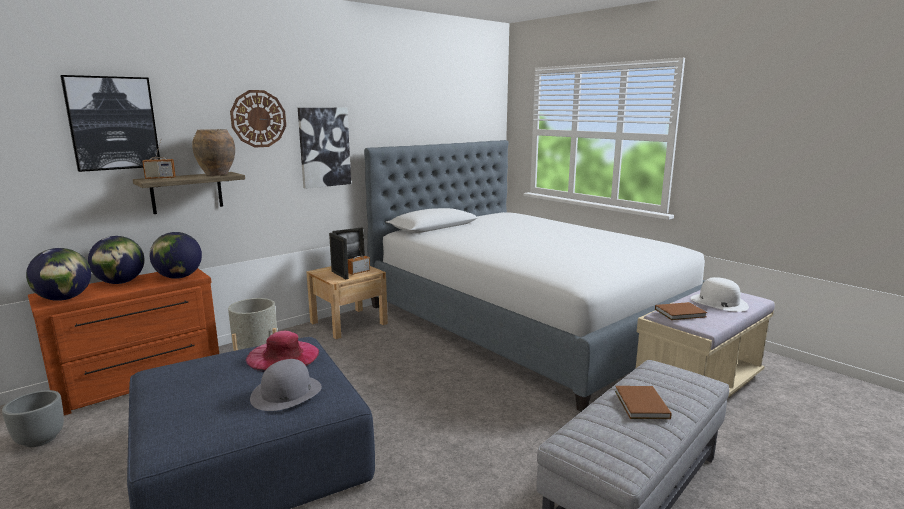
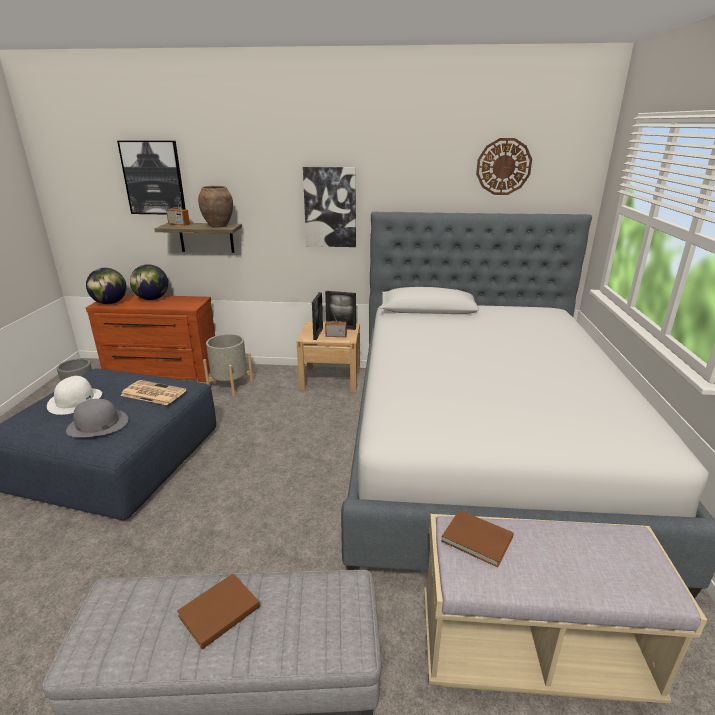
camera: 45 degrees right, 10 degrees up
(178, 277) = (181, 304): globe -> none
(258, 119) = (265, 177): wall clock -> wall clock (503, 166)
(283, 356) = (152, 393): pink hat -> newspaper
(718, 302) = (575, 558): white hat -> white hat (75, 400)

